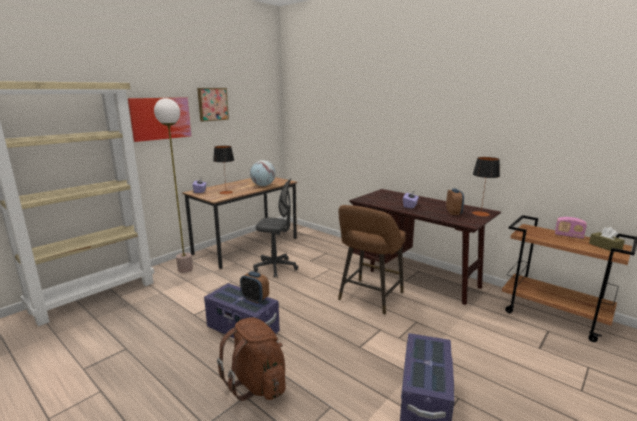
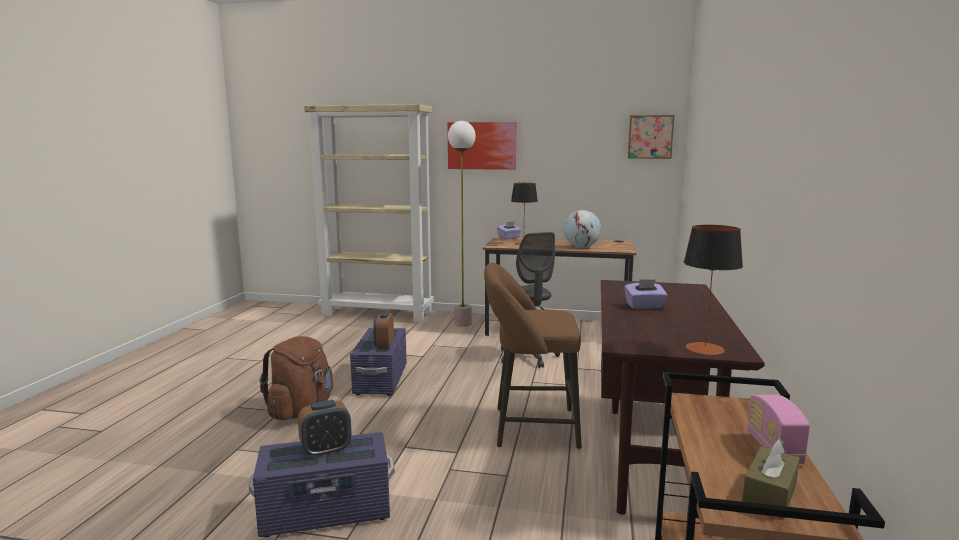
camera: 60 degrees right, 5 degrees down
(212, 104) = (553, 131): picture -> picture (650, 137)
(453, 213) = (666, 331): alarm clock -> alarm clock (326, 450)

